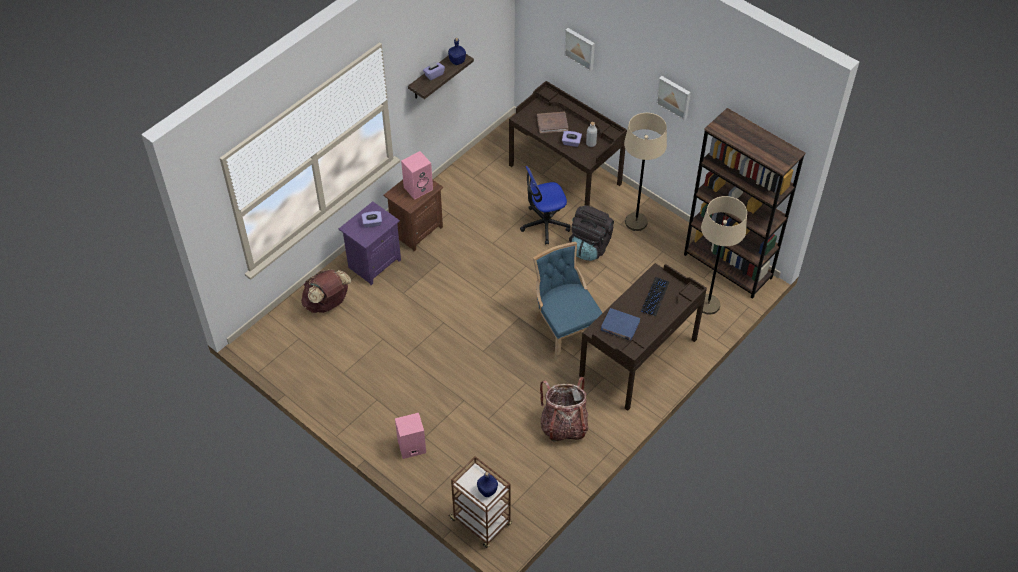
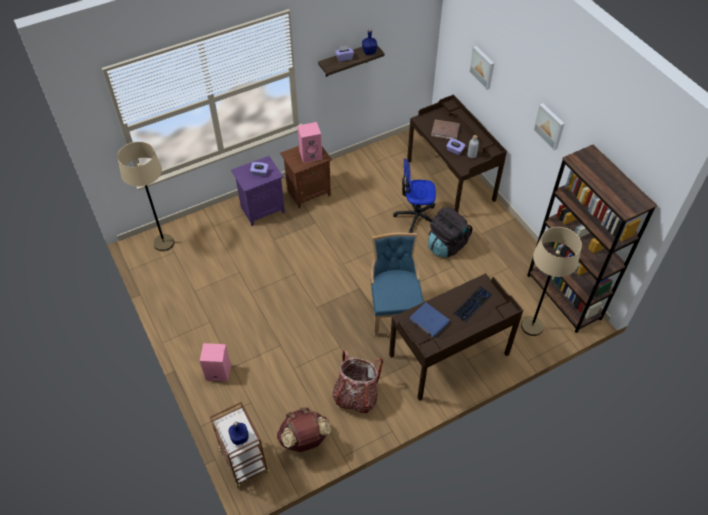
camera: 20 degrees right, 0 degrees up
(327, 303) = (210, 231): brown backpack -> brown backpack (304, 439)
(636, 222) = (495, 236): beige floor lamp -> beige floor lamp (164, 243)

